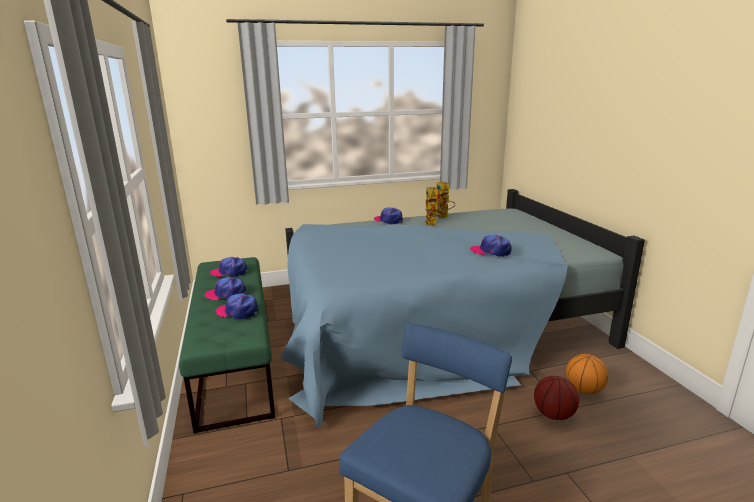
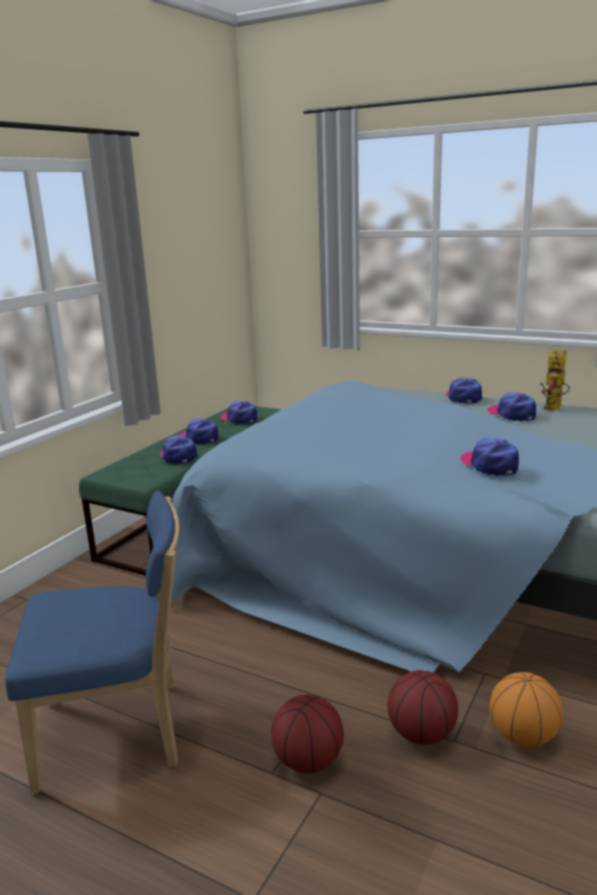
camera: 45 degrees right, 0 degrees up
(432, 224) = (512, 414): toy robot -> cap
(537, 462) = (307, 761): none -> basketball

